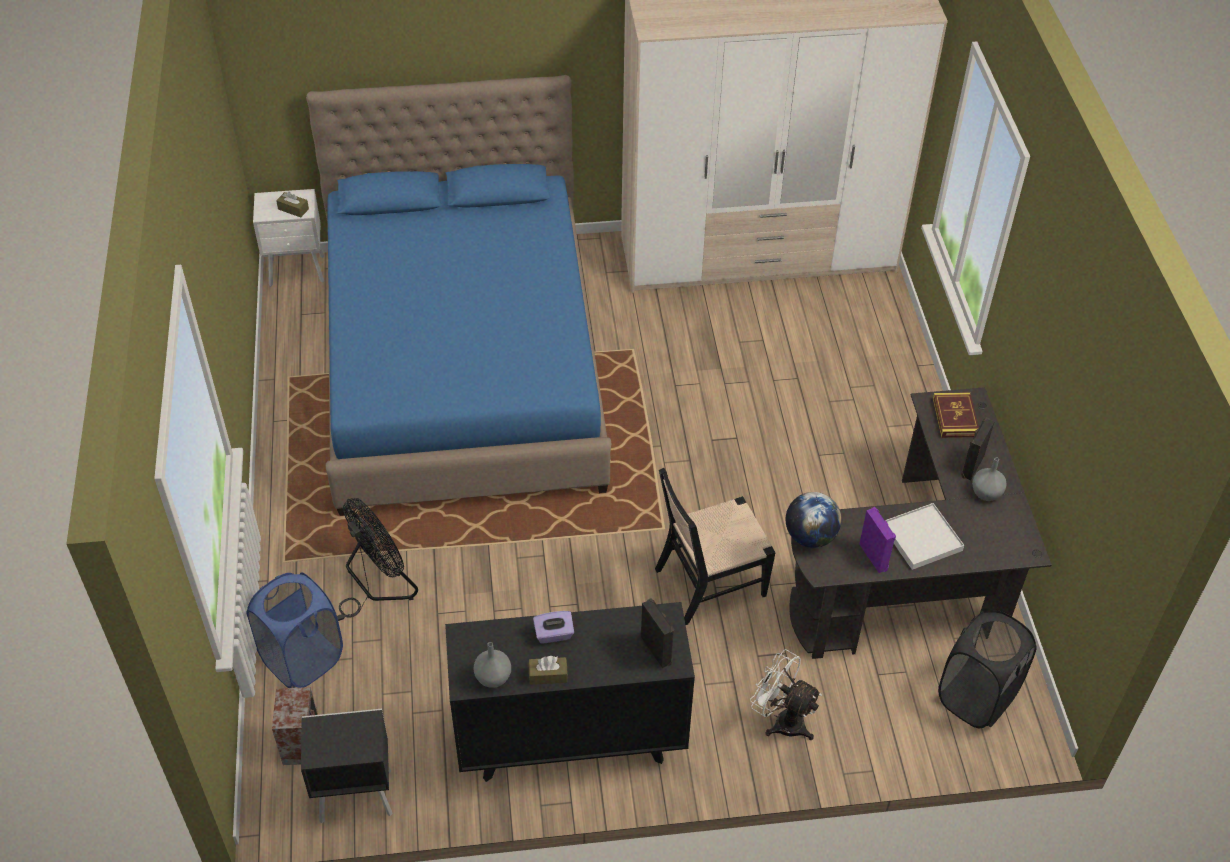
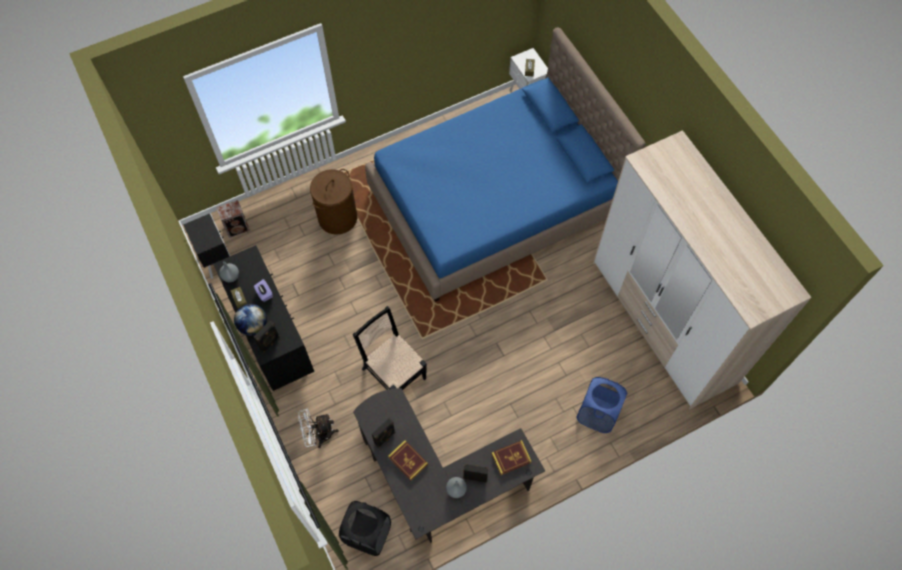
camera: 70 degrees right, 15 degrees up
(302, 659) = (282, 208): blue laundry basket -> blue laundry basket (597, 414)
(372, 580) = (337, 217): black fan -> brown laundry basket
(782, 720) = (319, 435): white fan -> white fan turned 120 degrees counterclockwise
(810, 536) = (387, 400): globe -> globe (253, 326)
(874, 556) = (385, 438): purple speaker -> black speaker
(922, 538) = (408, 461): white tray -> book

